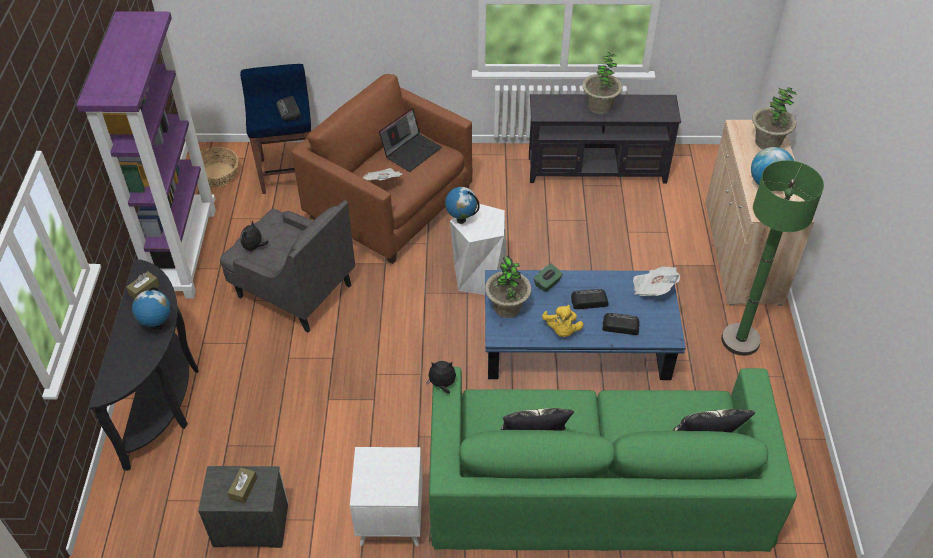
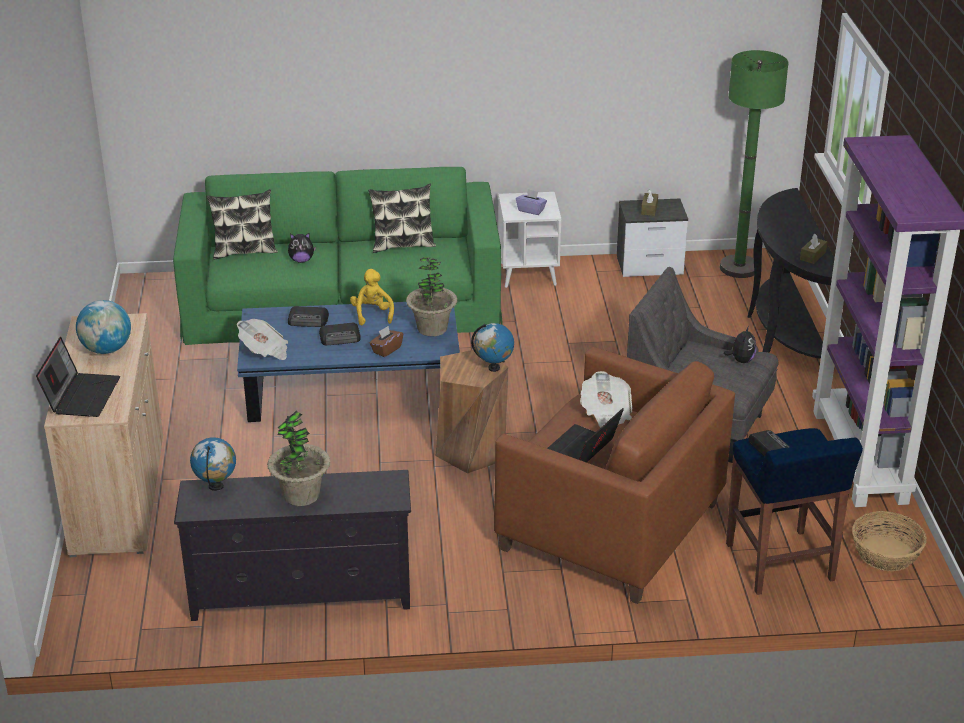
camera: 175 degrees right, 15 degrees down
(157, 325) = (778, 234): globe -> globe (216, 486)
(385, 464) = (531, 210): none -> purple tissue box
(442, 385) = (489, 232): plush toy -> plush toy (301, 260)
(479, 276) = (471, 451): white stool -> brown stool
(547, 284) = (386, 350): green tissue box -> brown tissue box
(740, 340) = (160, 407): green floor lamp -> green floor lamp (739, 268)
(767, 142) = (81, 395): potted plant -> laptop

